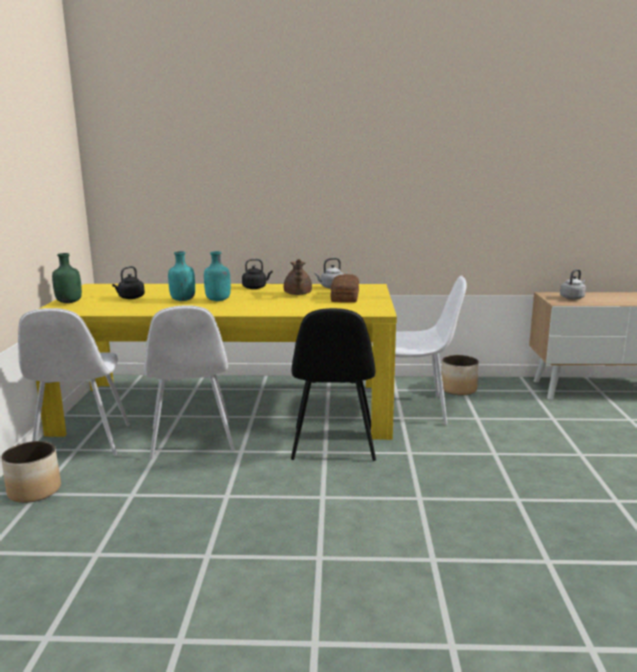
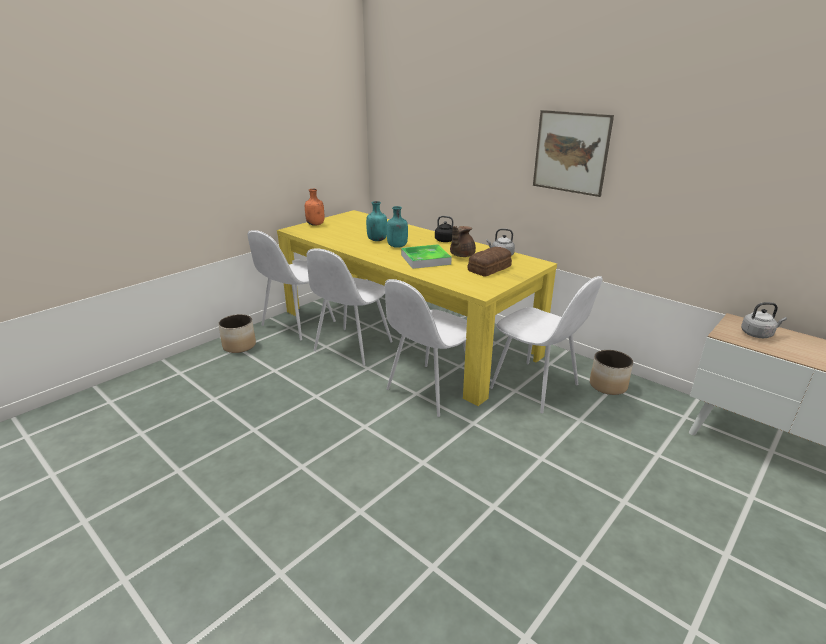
camera: 40 degrees right, 10 degrees up
(69, 302) = (316, 224): green bottle -> orange bottle
(130, 298) = (352, 230): black kettle -> none
(273, 303) = (425, 259): none -> tray
(333, 445) = (429, 390): black chair -> white chair
(371, 176) = (571, 152): none -> picture

